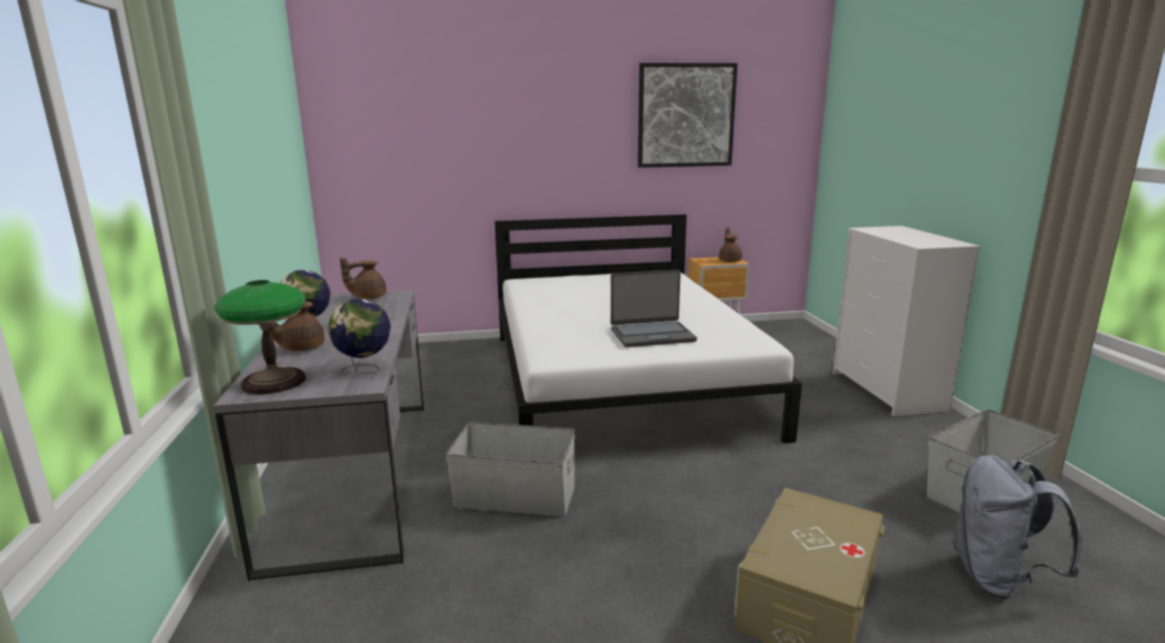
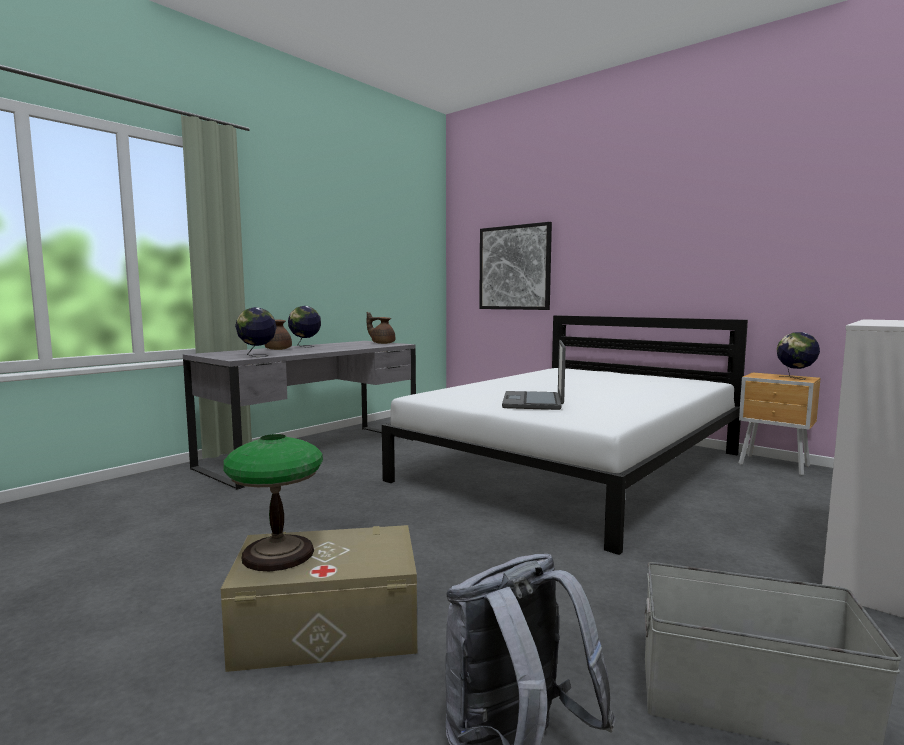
camera: 50 degrees right, 10 degrees down
(274, 382) = (222, 353): table lamp -> table lamp (279, 554)
(515, 496) = (344, 490): grey storage box -> none
(652, 335) = (533, 402): laptop -> laptop turned 60 degrees clockwise
(686, 115) = (757, 209): picture -> picture (514, 267)
(730, 261) = (795, 378): brown teapot -> globe

